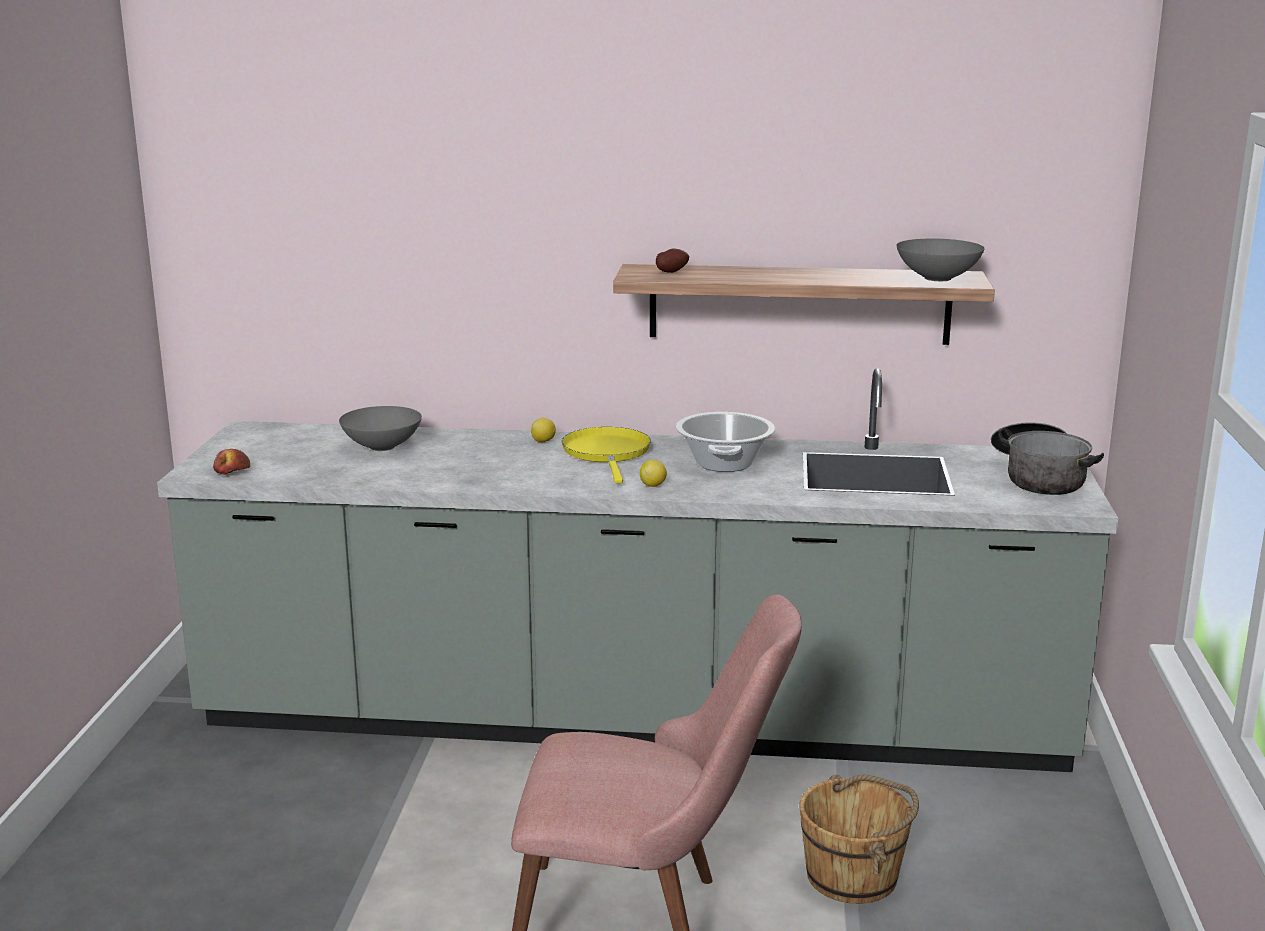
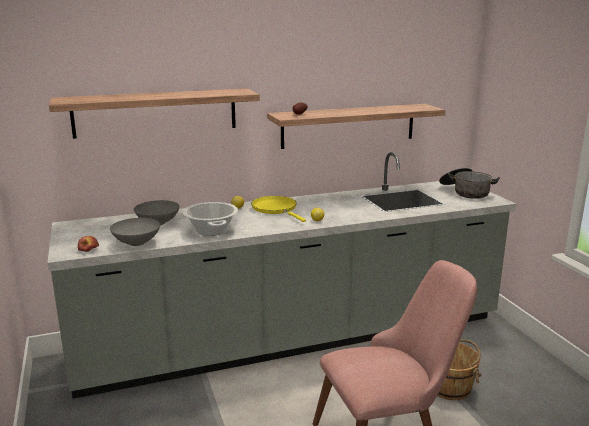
camera: 25 degrees left, 0 degrees up
(411, 247) = (155, 112): none -> shelf
(724, 463) = (335, 205): cooking pot -> cooking pot (211, 230)
(937, 278) = (414, 107): grey bowl -> grey bowl (136, 243)

